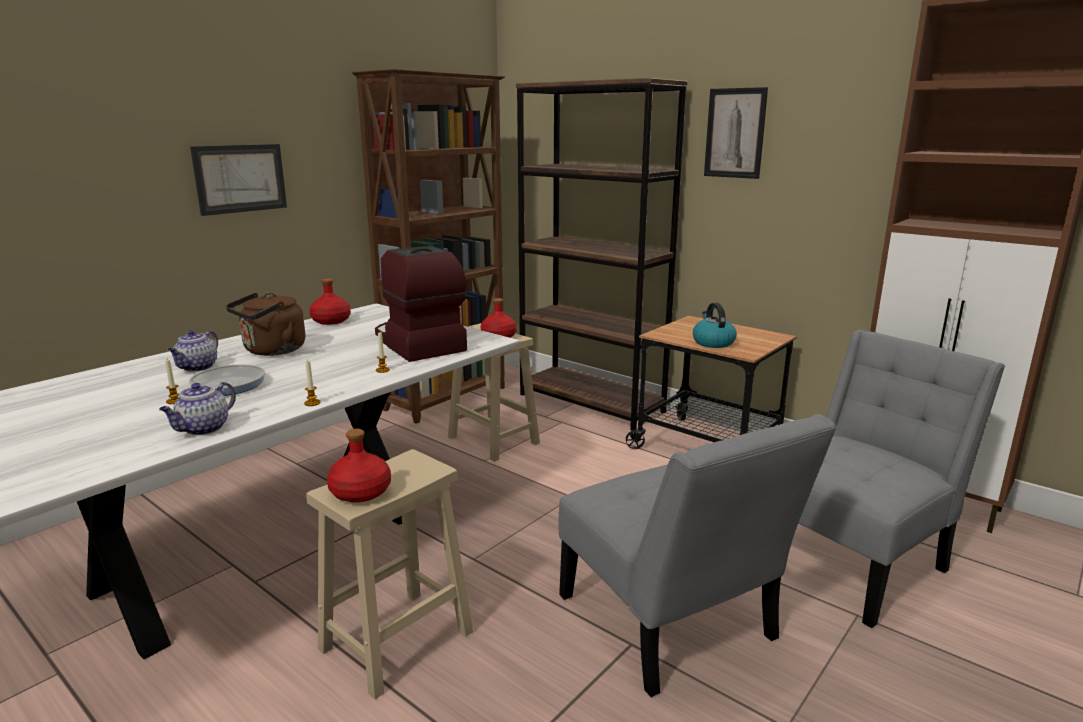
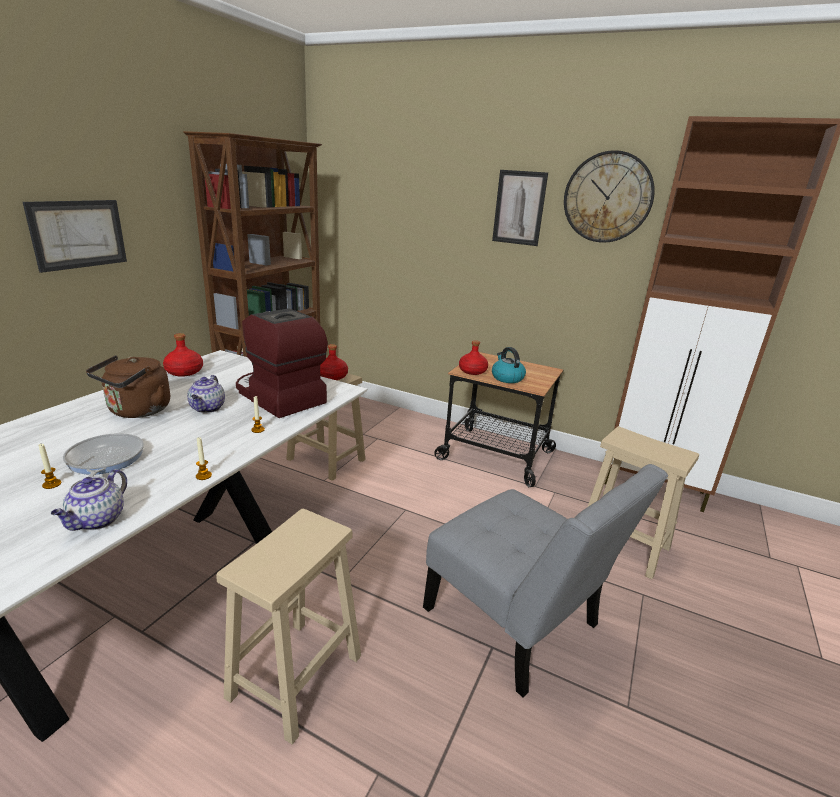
camera: 15 degrees left, 5 degrees up
(197, 367) = (63, 437): teapot -> teapot (208, 409)
(360, 492) = (271, 567): red bottle -> red bottle (472, 371)
(591, 403) = (396, 419): brown bookcase -> none
(843, 112) = (607, 197): none -> wall clock
(852, 560) = (624, 545): grey chair -> beige stool

